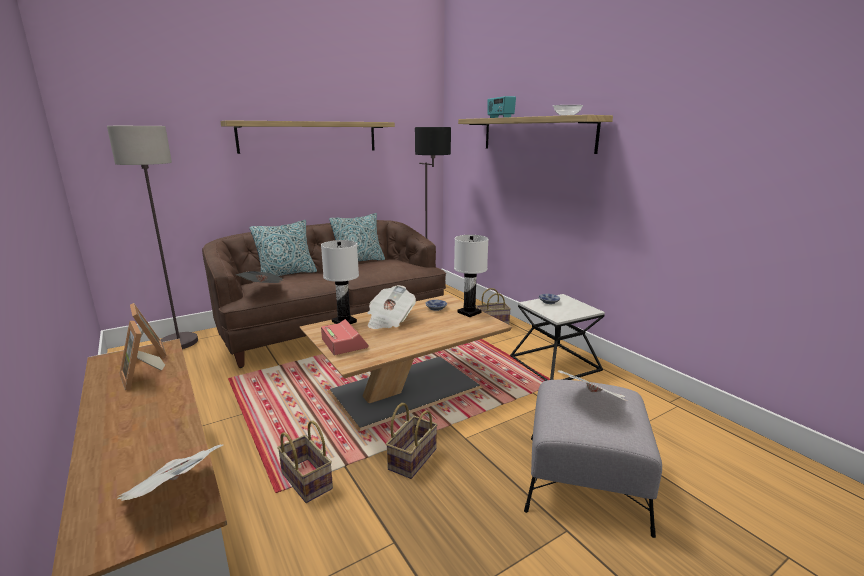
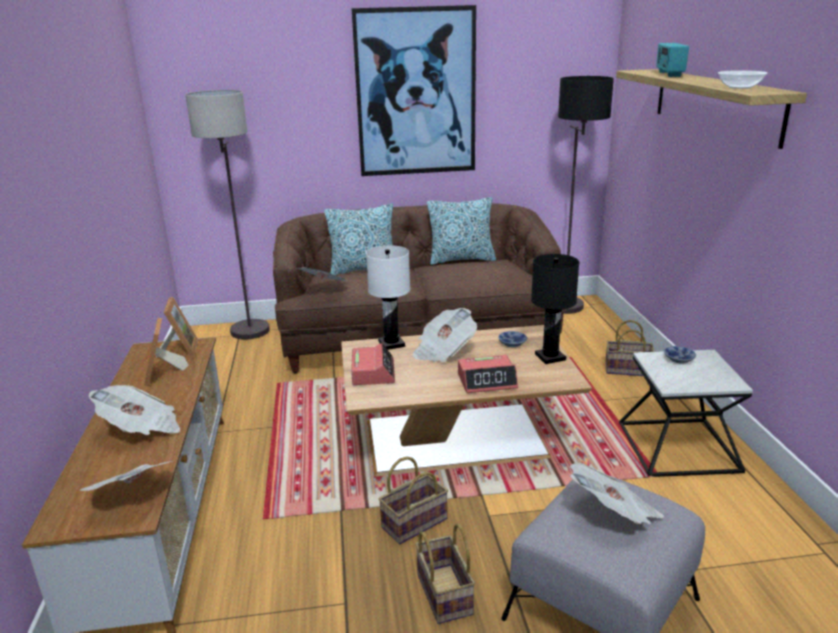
camera: 25 degrees right, 5 degrees up
(147, 429) = (142, 429): none -> newspaper
(305, 480) = (295, 514): basket -> basket (442, 593)
(309, 137) = (416, 93): shelf -> picture
(438, 334) = (487, 381): none -> alarm clock
(469, 312) = (550, 357): white table lamp -> black table lamp

